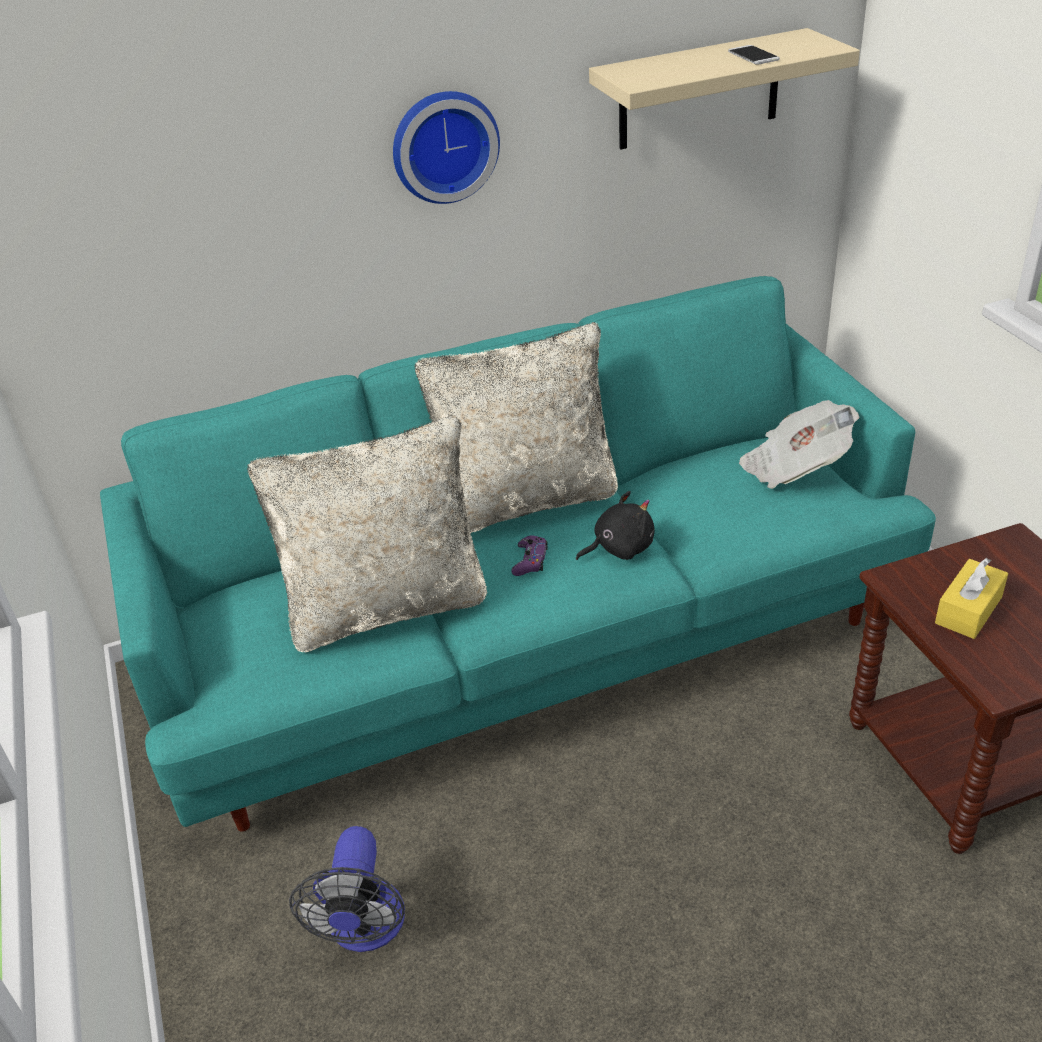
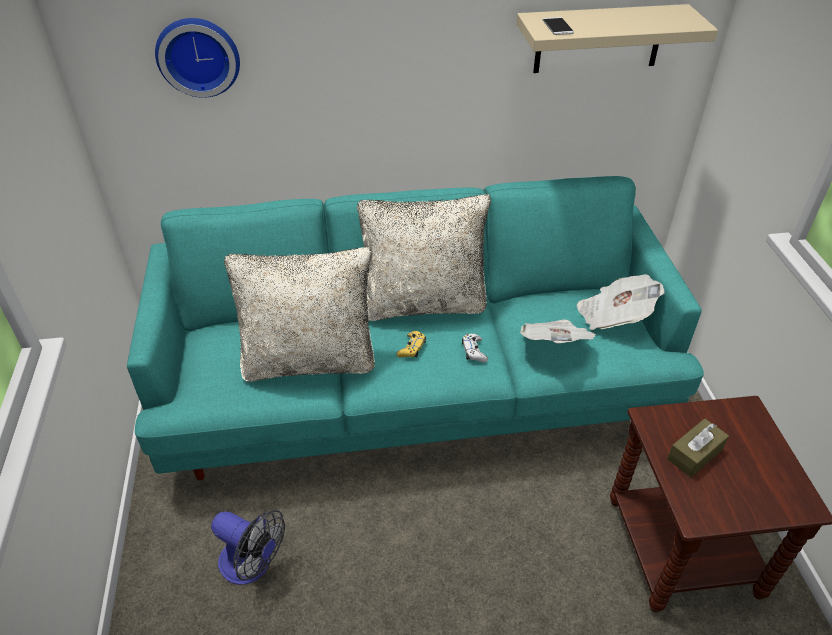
camera: 10 degrees right, 5 degrees up
(365, 930) = (252, 565): fan -> fan turned 75 degrees counterclockwise
(443, 145) = (404, 54): wall clock -> wall clock (198, 55)
(530, 561) = (411, 348): purple game controller -> yellow game controller
(619, 548) = (474, 351): black plush toy -> white game controller
(728, 519) = (554, 345): none -> newspaper
(753, 56) = (637, 22): phone -> phone (557, 27)
(968, 610) = (694, 454): yellow tissue box -> brown tissue box

